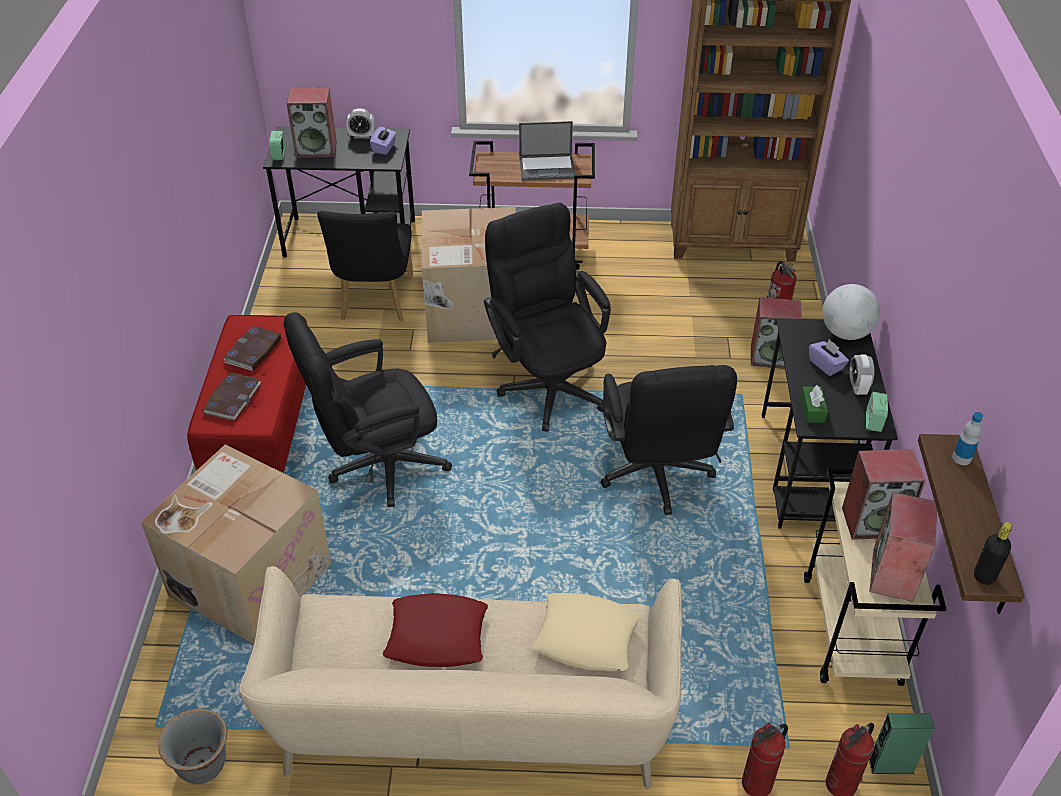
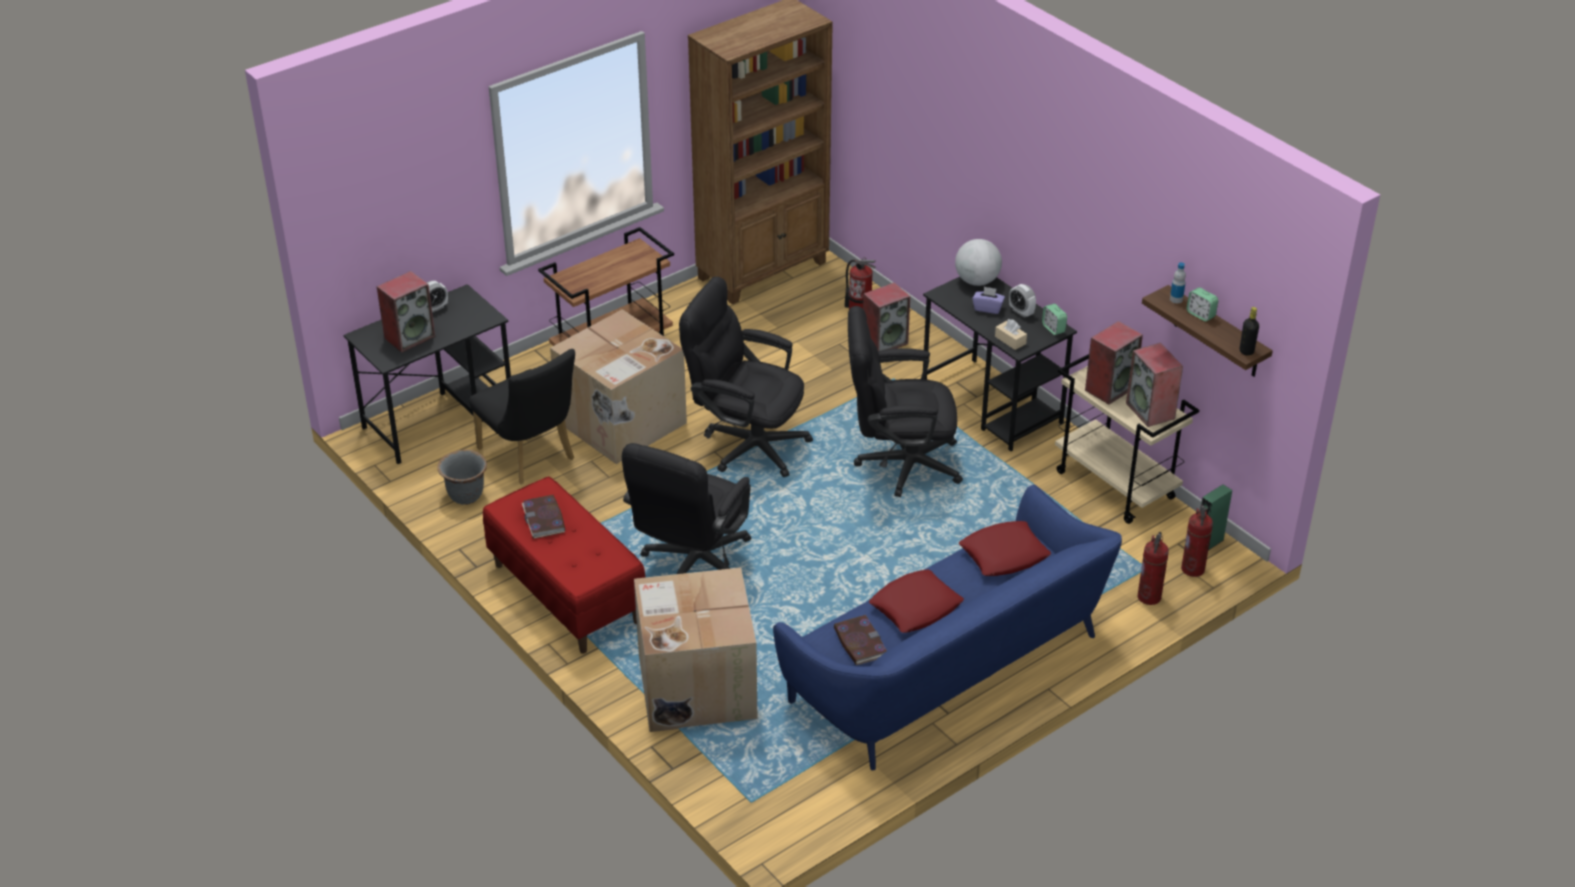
camera: 40 degrees left, 5 degrees down
(203, 765) = (813, 800): grey planter -> grey planter (465, 495)
(232, 398) = (576, 557): book -> book (859, 642)
(279, 155) = (383, 357): alarm clock -> alarm clock (1200, 314)
(384, 148) = (469, 309): purple tissue box -> none
(471, 719) = (949, 669): beige sofa -> blue sofa
(547, 167) = (619, 264): laptop -> none
(586, 637) = (1004, 555): beige pillow -> red pillow
(657, 477) = (898, 464): black office chair -> black office chair turned 135 degrees clockwise
(812, 410) = (1010, 340): green tissue box -> beige tissue box

